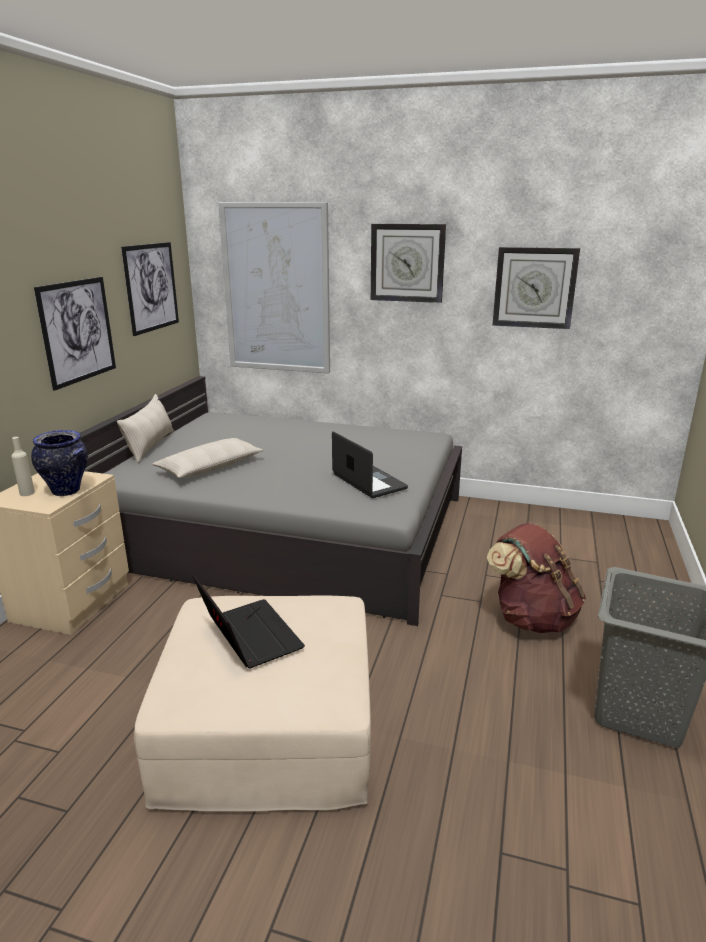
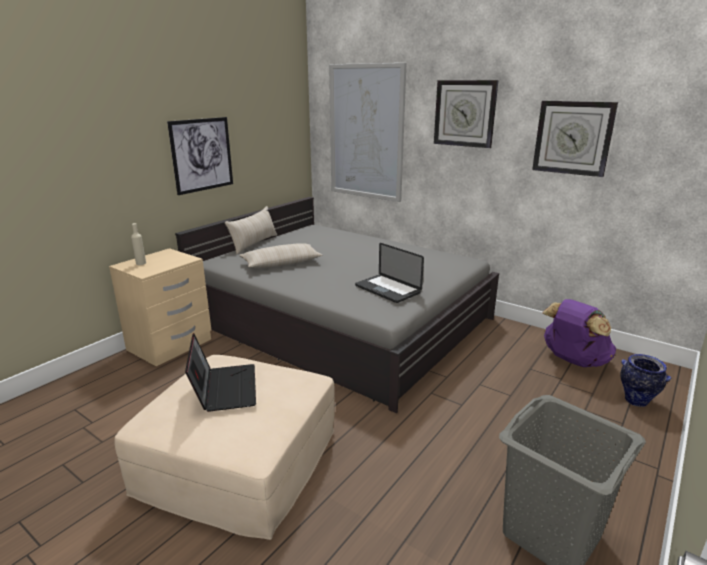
camera: 20 degrees right, 0 degrees up
(67, 491) = (164, 265): vase -> vase (636, 401)
(151, 287) = (271, 127): picture -> none
(369, 482) = (387, 289): laptop -> laptop turned 150 degrees clockwise
(531, 618) = (499, 428): brown backpack -> none
(561, 531) = (573, 361): none -> purple backpack

